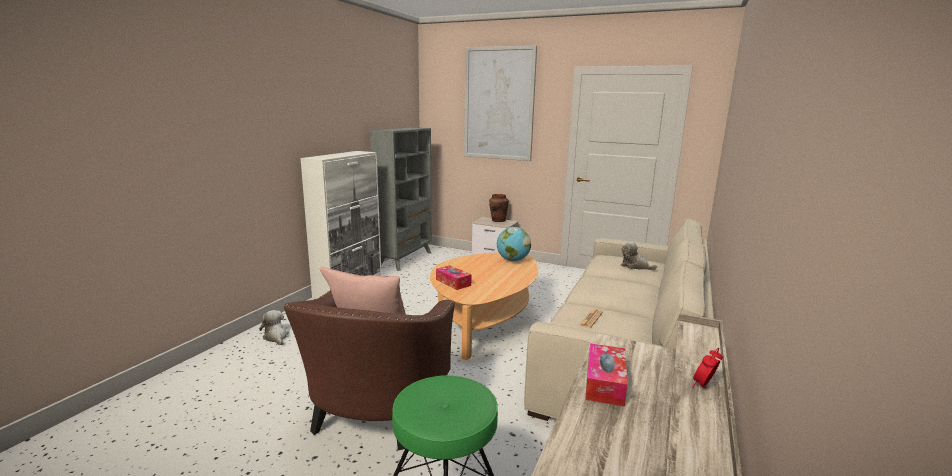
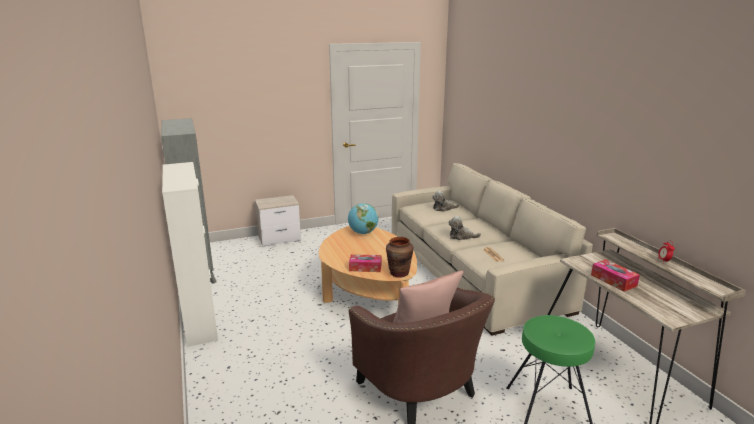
camera: 45 degrees left, 5 degrees up
(276, 337) = (233, 394): plush toy -> plush toy (461, 236)
(498, 220) = (277, 199): brown vase -> brown vase (399, 273)
(499, 104) = (257, 83): picture -> none

